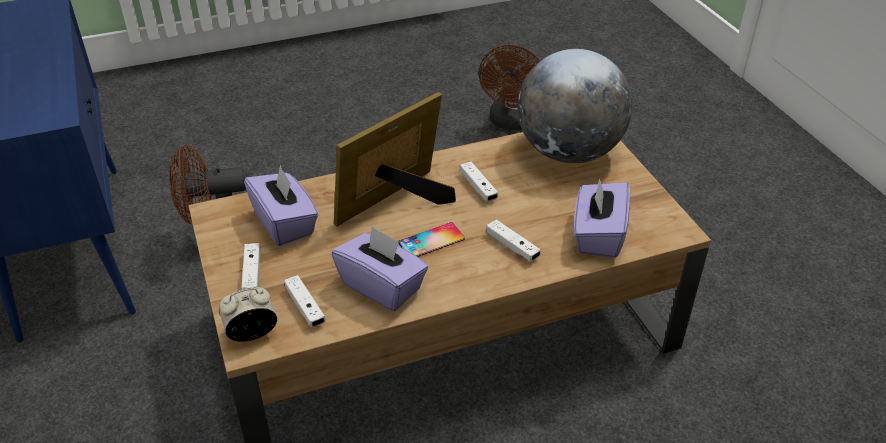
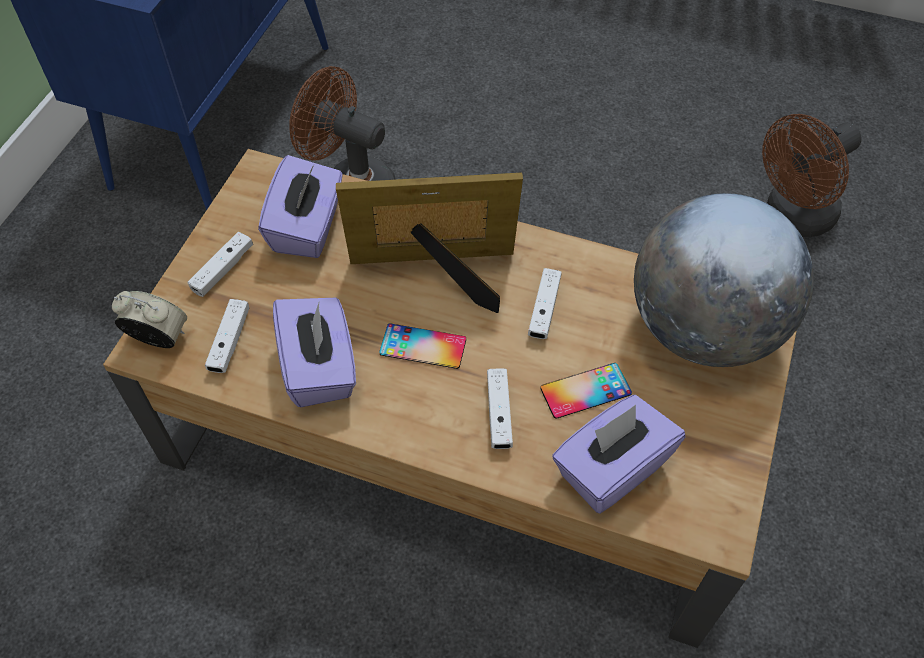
camera: 40 degrees right, 15 degrees up
(544, 210) = (585, 391): none -> phone

